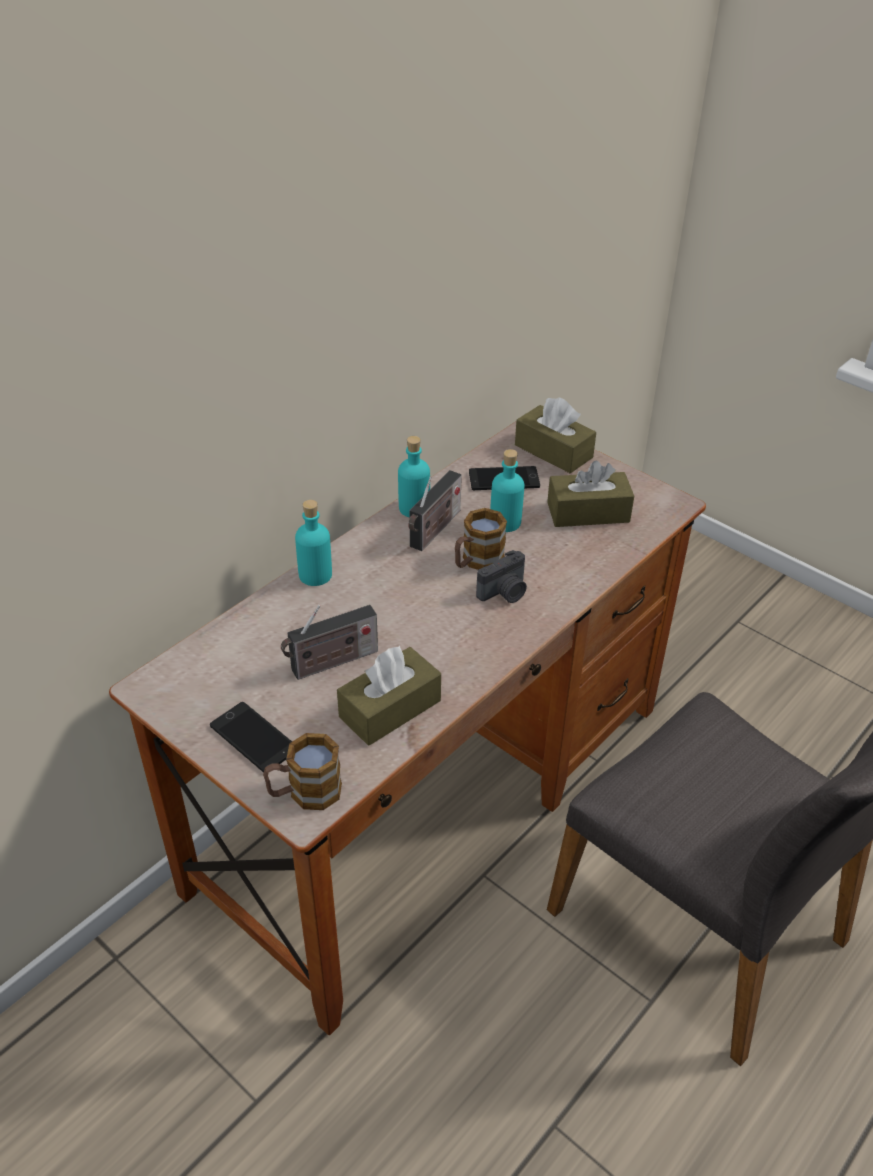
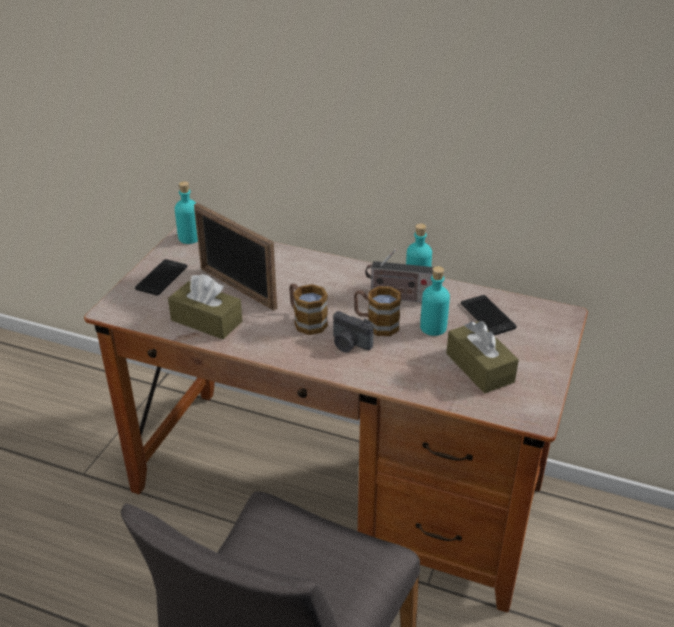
camera: 70 degrees right, 5 degrees down
(305, 793) = (125, 307): mug -> mug (306, 321)
(315, 575) = (317, 261): turquoise bottle -> turquoise bottle (189, 238)
(331, 663) = (237, 288): radio -> picture frame
(553, 451) = (549, 333): brown tissue box -> none

